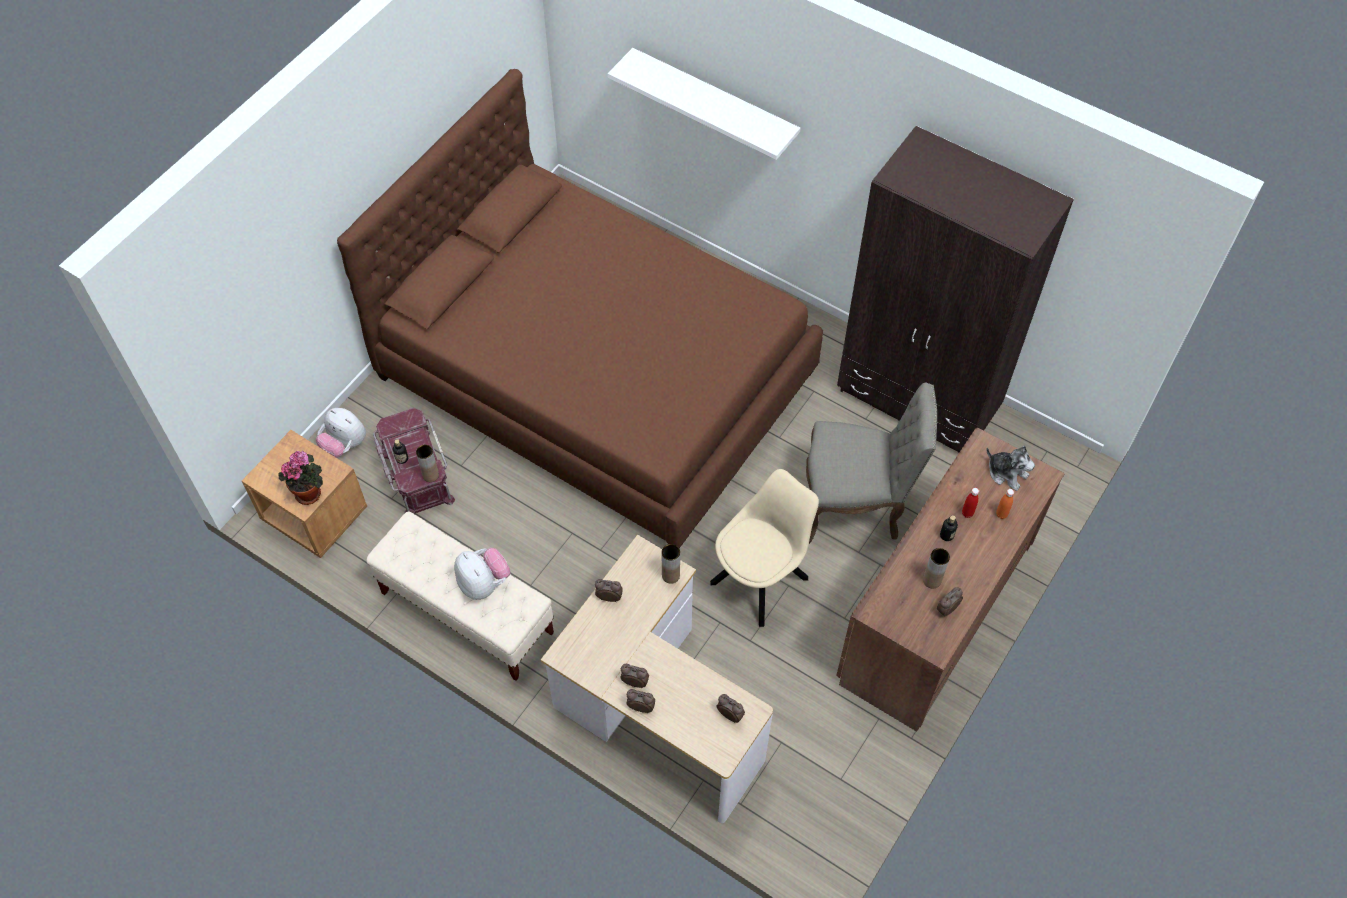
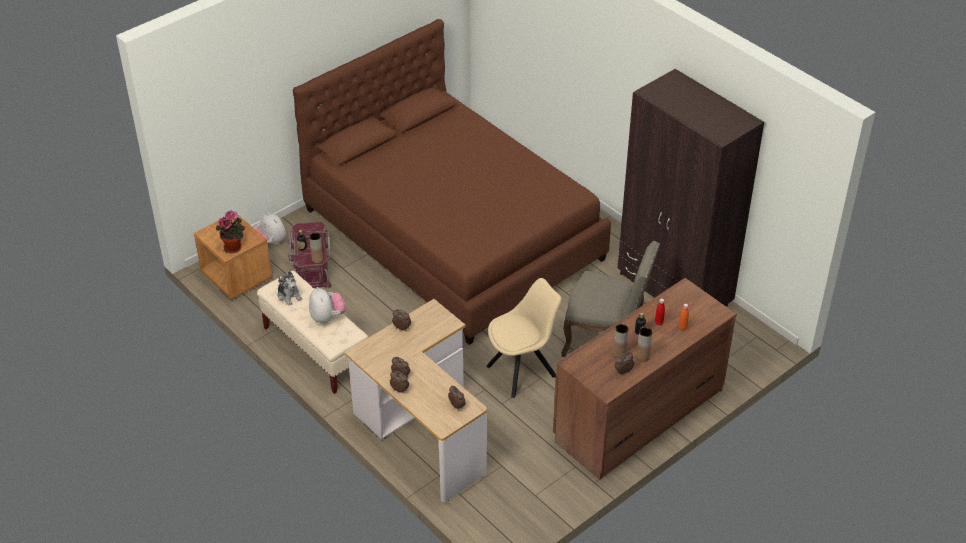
camera: 15 degrees right, 15 degrees down
(670, 575) = (447, 324): brown vase -> brown vase (642, 357)
(714, 101) = (563, 55): white shelf -> none
(1007, 473) = (695, 306): plush toy -> plush toy (289, 295)

